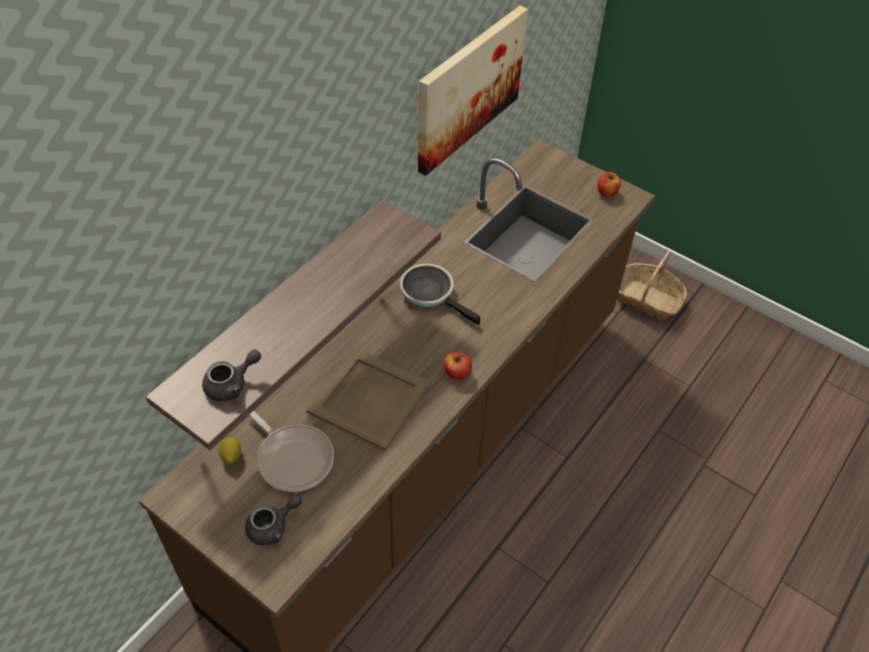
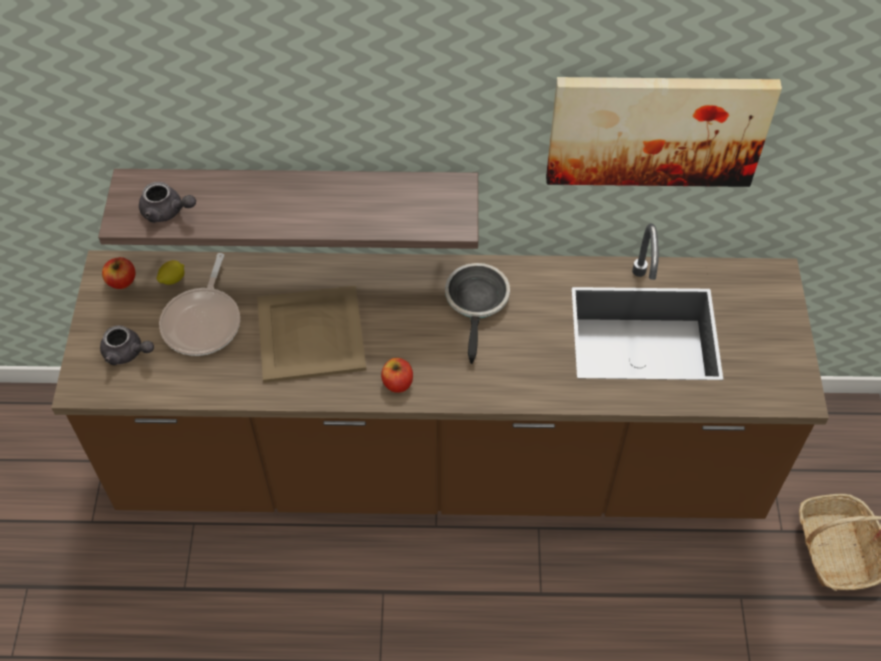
camera: 55 degrees right, 5 degrees up
(607, 192) = (781, 369): apple -> apple (122, 281)

